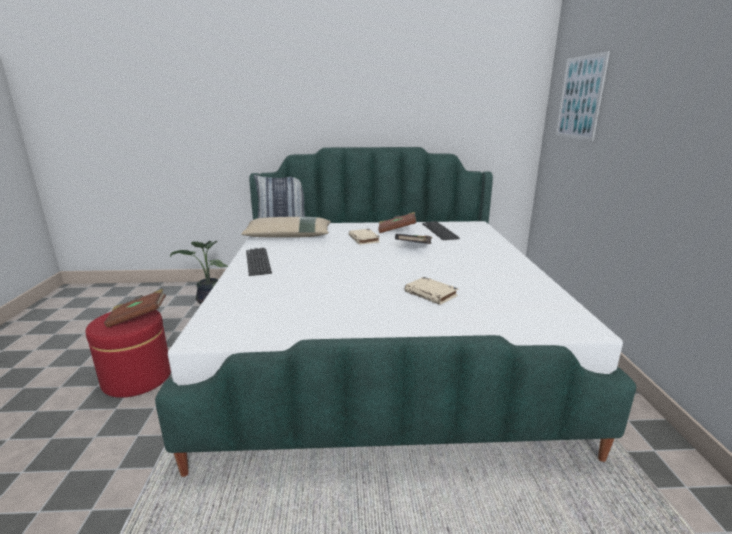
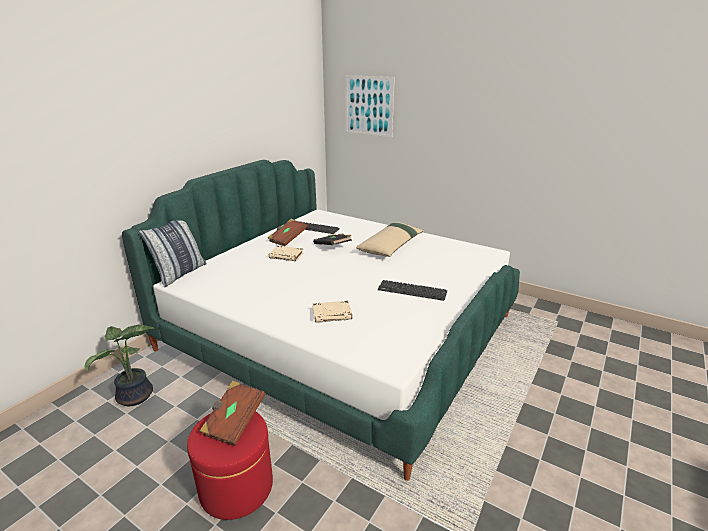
camera: 55 degrees left, 5 degrees up
(258, 262) = (270, 311): keyboard -> keyboard (412, 291)
(288, 236) = (224, 281): beige pillow -> beige pillow (391, 246)
(431, 294) = (415, 270): beige book -> beige book (332, 314)

